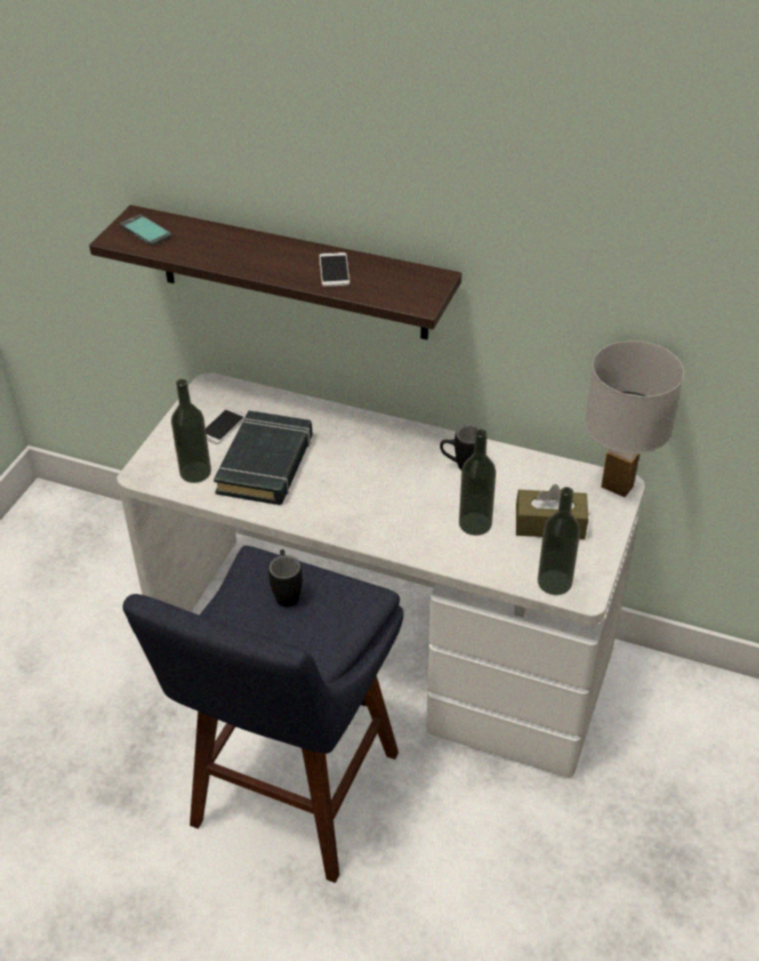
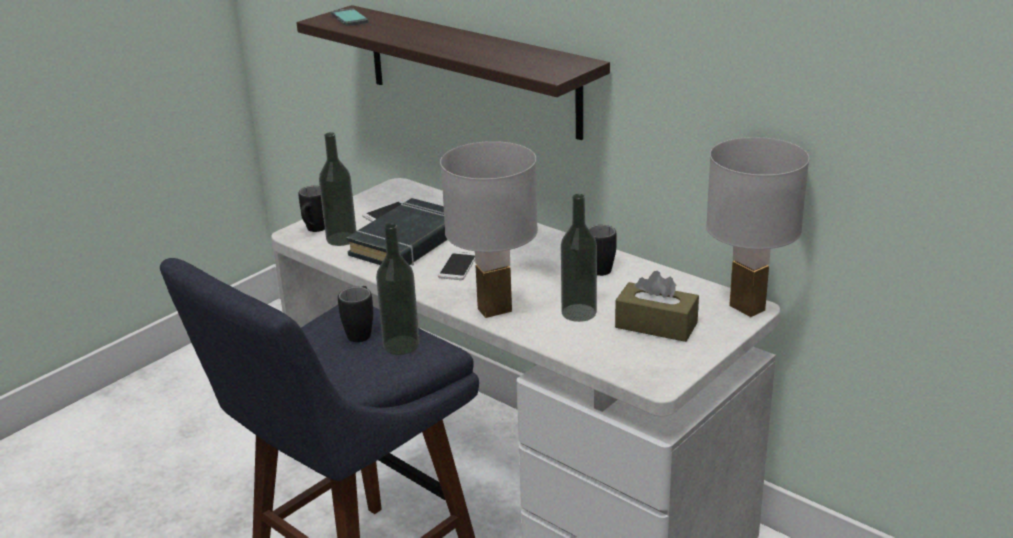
camera: 20 degrees right, 15 degrees down
(160, 466) = (314, 230): none -> black mug
(334, 270) = (491, 50): phone -> phone (458, 266)
(397, 536) = (495, 309): none -> white table lamp
(554, 582) = (632, 369): bottle -> bottle (401, 345)

